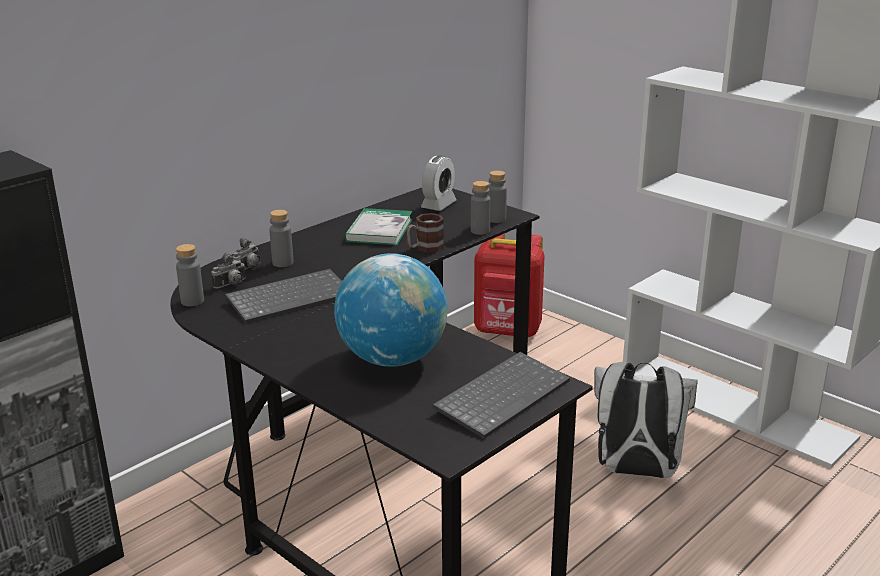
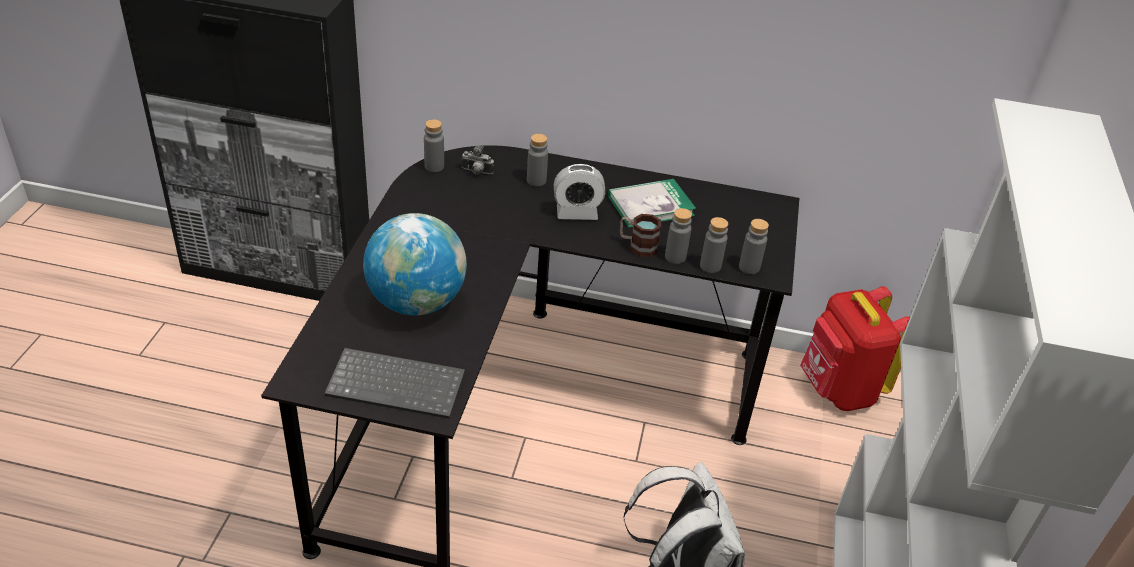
camera: 55 degrees right, 15 degrees up
(249, 268) = (512, 168): camera -> none
(290, 297) = (478, 209): keyboard -> none
(438, 205) = (745, 219): alarm clock -> alarm clock (577, 213)
(455, 239) = (675, 257): none -> grey bottle

